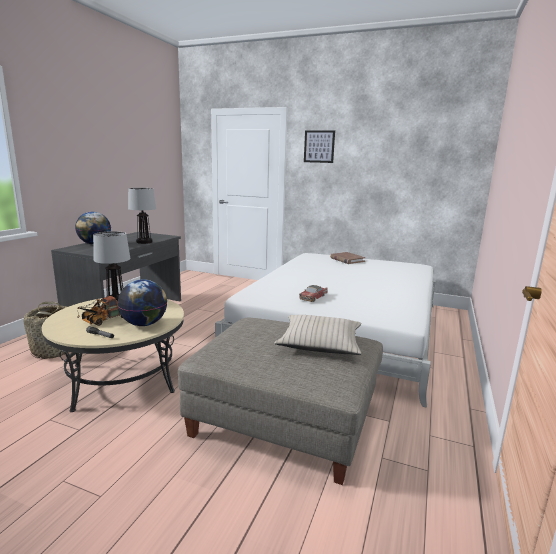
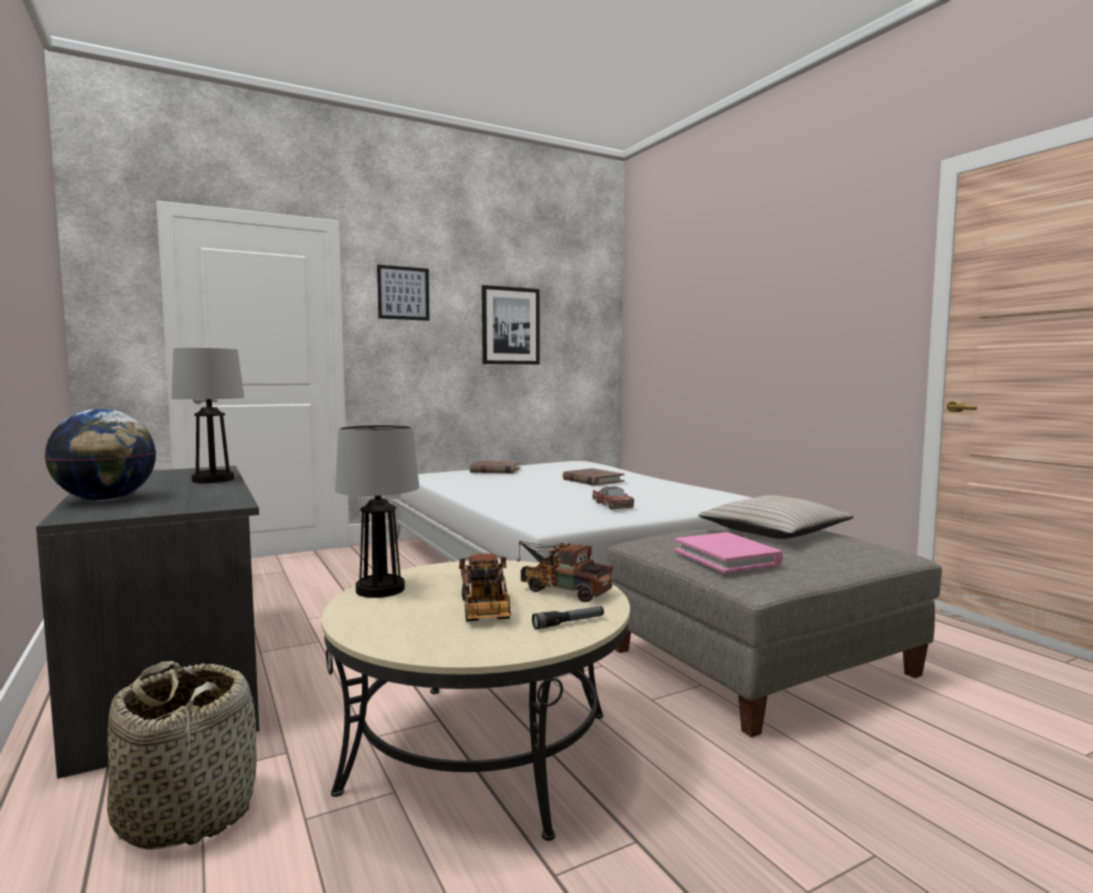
camera: 50 degrees left, 10 degrees down
(144, 324) = (560, 590): globe -> toy truck
(237, 342) = (727, 557): none -> pink book
(368, 280) = (592, 480): none -> brown book
(389, 165) = (510, 326): none -> picture

